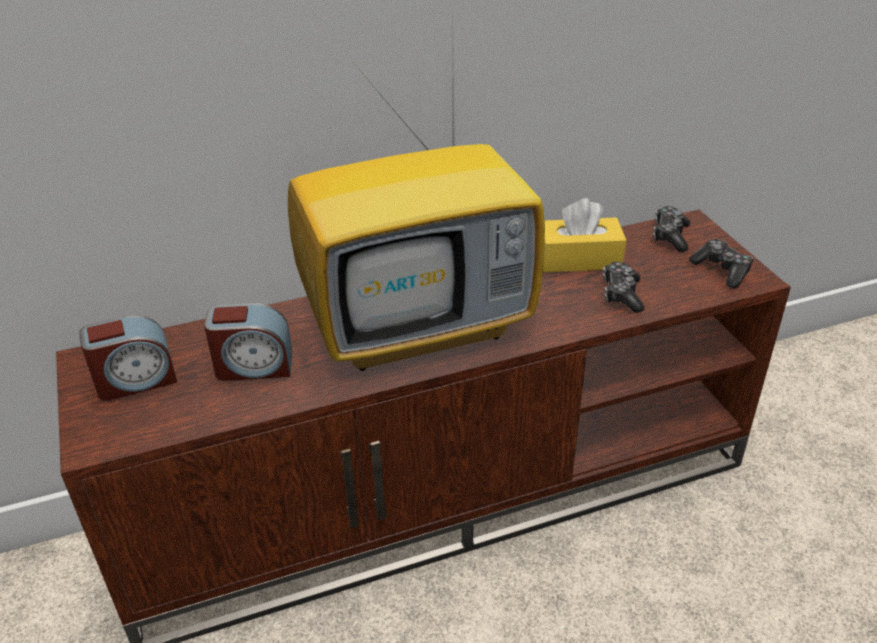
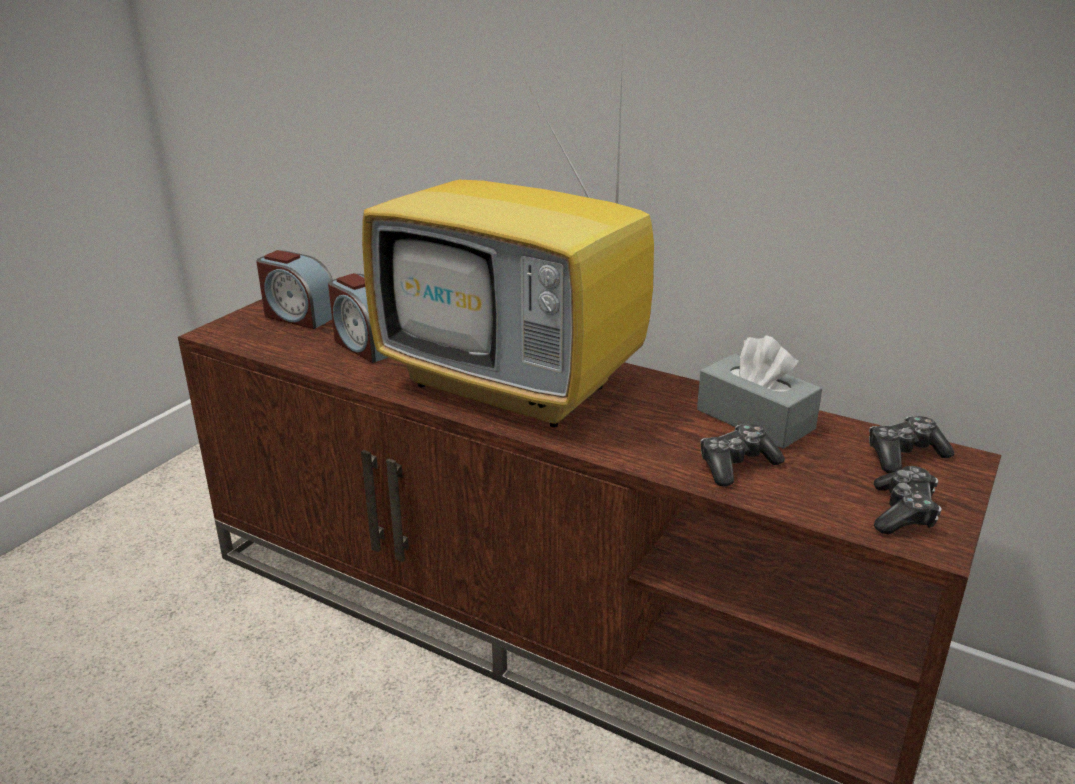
camera: 50 degrees right, 10 degrees down
(579, 259) = (755, 419): yellow tissue box -> grey tissue box

